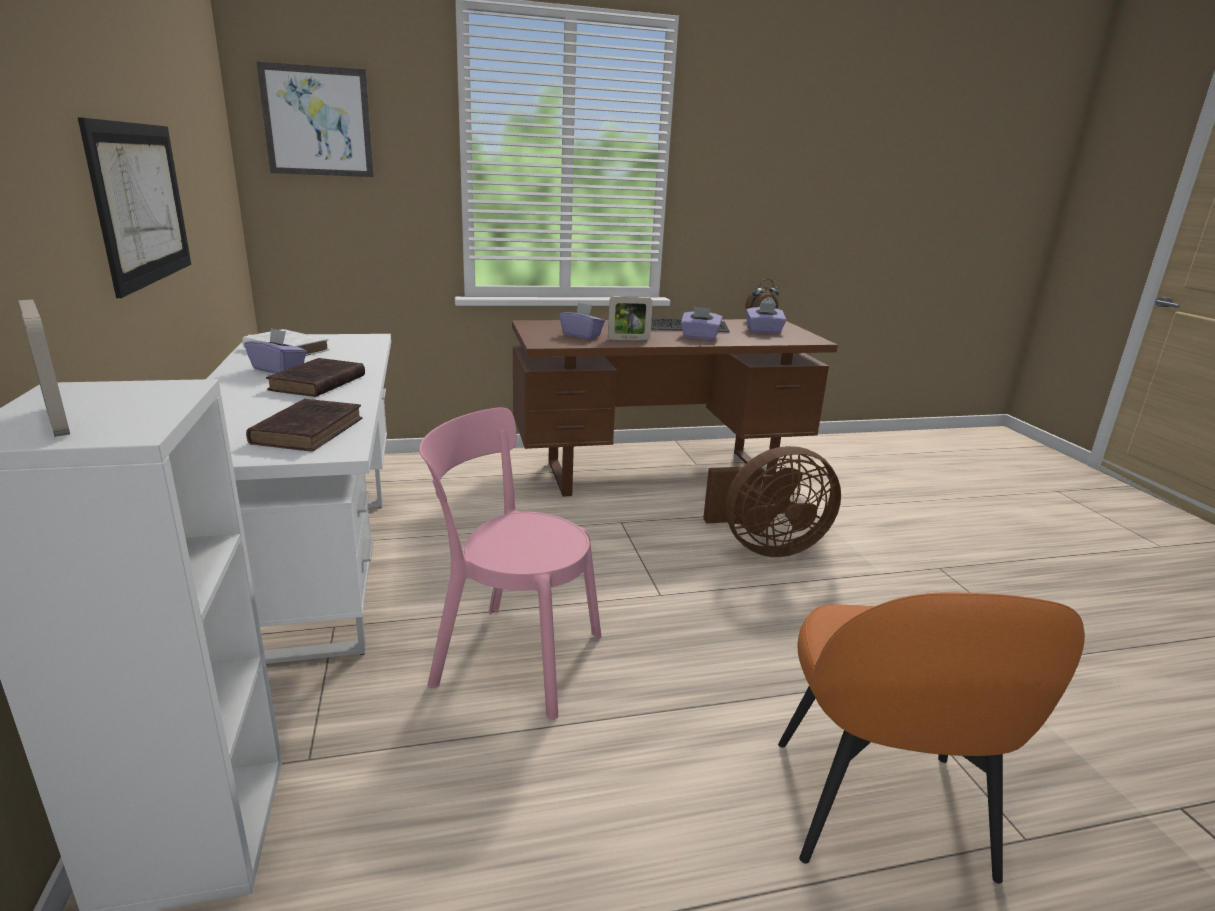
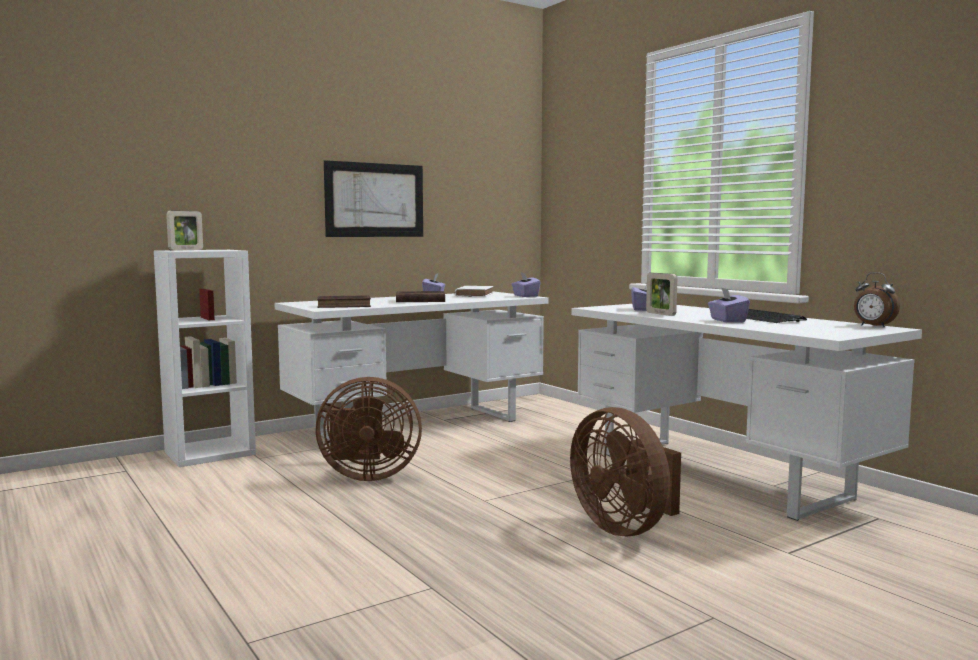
camera: 70 degrees right, 15 degrees down
(317, 121) = (575, 158): picture -> none
(511, 657) = (367, 475): pink chair -> brown fan
(659, 472) = (720, 475): brown desk -> white desk
(764, 331) = (821, 327): purple tissue box -> purple tissue box (525, 296)
(880, 812) = (261, 587): orange chair -> none

